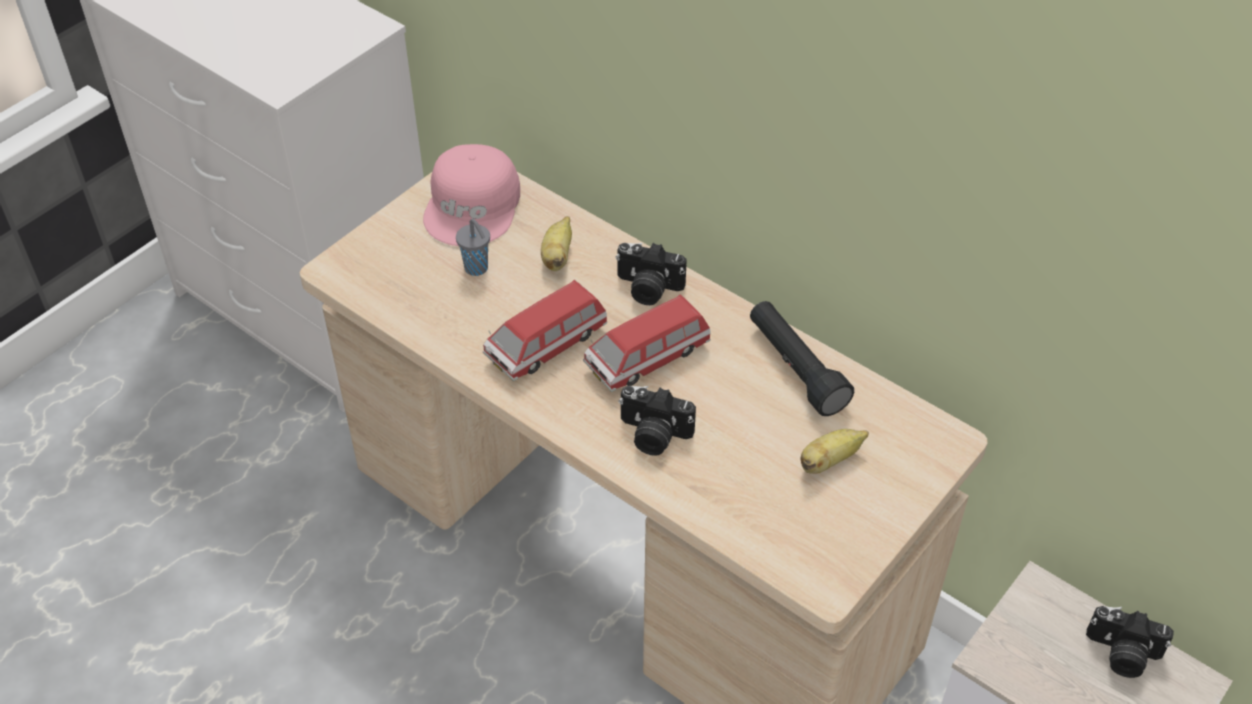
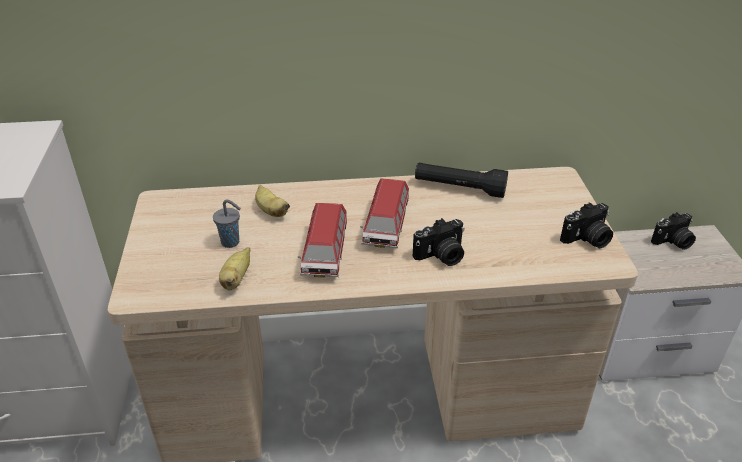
camera: 45 degrees left, 10 degrees down
(474, 206) = (186, 215): pink cap -> none
(647, 289) = (341, 198): camera -> camera (587, 239)
(829, 461) = (531, 214): banana -> banana (236, 279)

